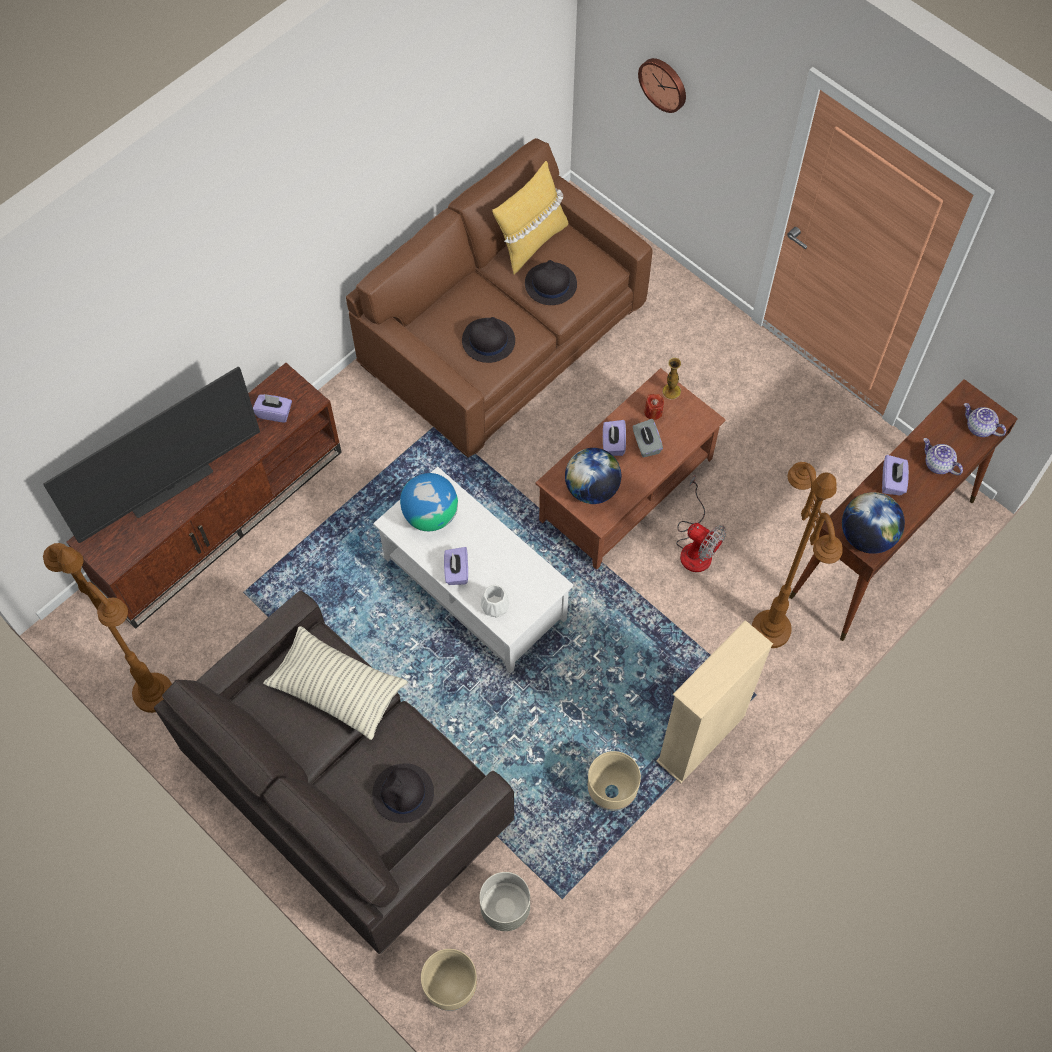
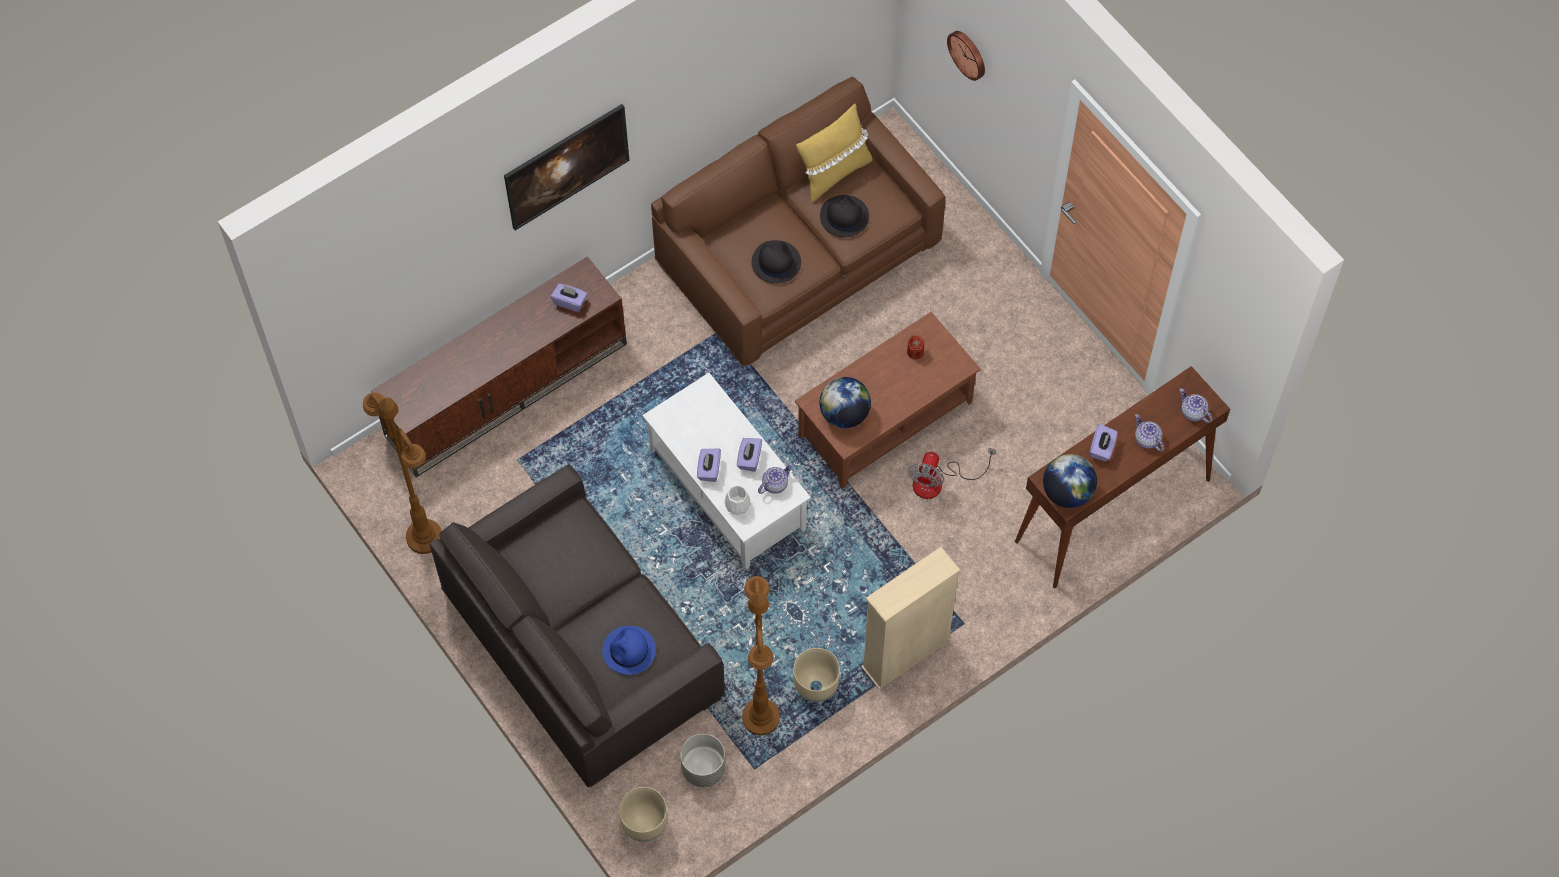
camera: 10 degrees right, 0 degrees up
(171, 489) = (468, 357): television -> none
(251, 271) = (568, 179): none -> picture
(337, 689) = (587, 554): pillow -> none
(403, 794) = (629, 651): black hat -> blue hat
(430, 515) = (695, 415): globe -> none
(531, 576) = (775, 484): none -> teapot
(613, 444) = (872, 376): purple tissue box -> purple tissue box (749, 459)
(646, 444) = (902, 381): grey tissue box -> none
(671, 391) = (936, 335): vase -> none
(695, 546) = (938, 482): fan -> fan turned 60 degrees clockwise
(770, 629) = (990, 567): brown floor lamp -> brown floor lamp (760, 717)

